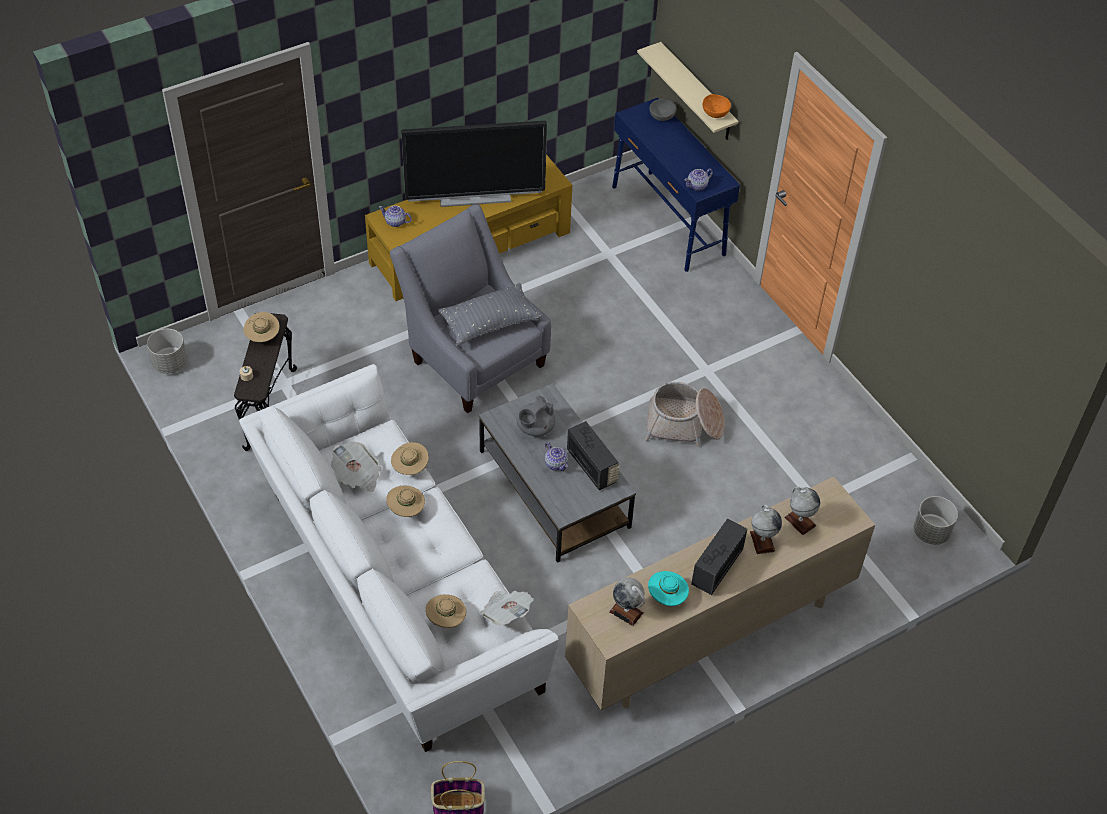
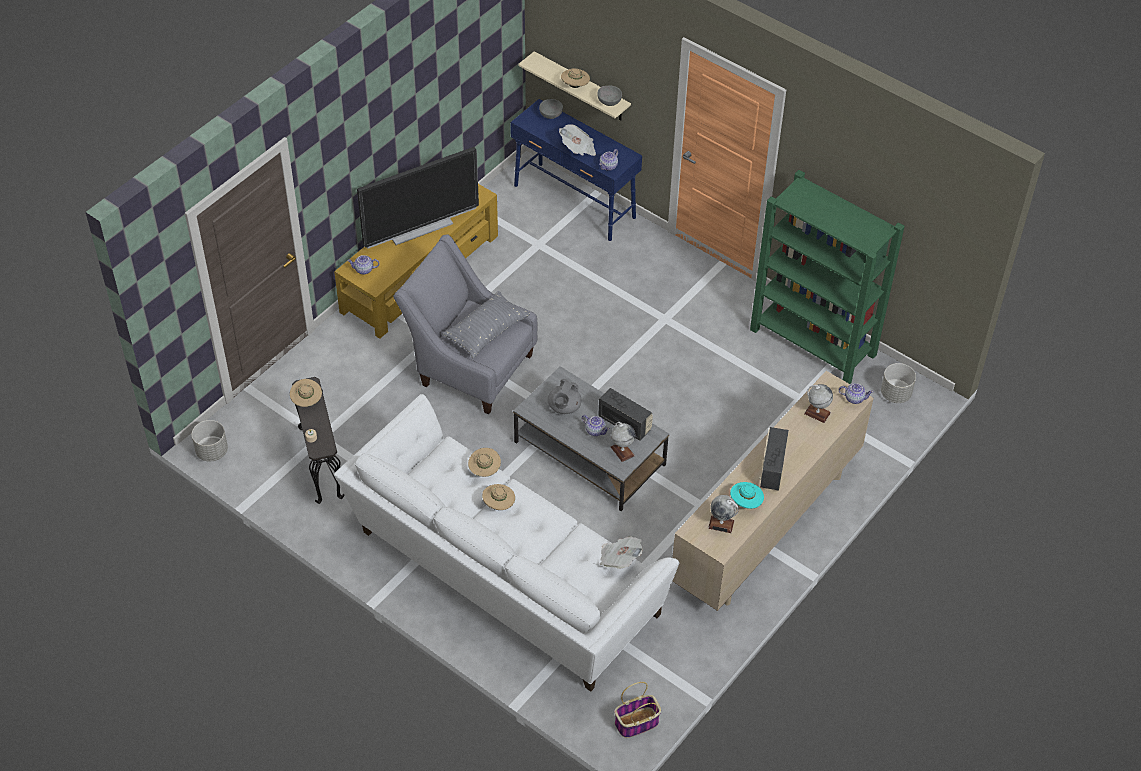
camera: 20 degrees left, 0 degrees up
(357, 475) = (445, 490): newspaper -> newspaper (578, 148)
(446, 619) = (575, 578): beige hat -> beige hat (575, 86)
(684, 425) = (668, 368): basket -> none
(715, 113) = (609, 101): orange bowl -> grey bowl
(762, 541) = (796, 437): globe -> globe (622, 451)
(851, 518) = (854, 398): none -> teapot
(861, 445) = (813, 342): none -> green bookcase

